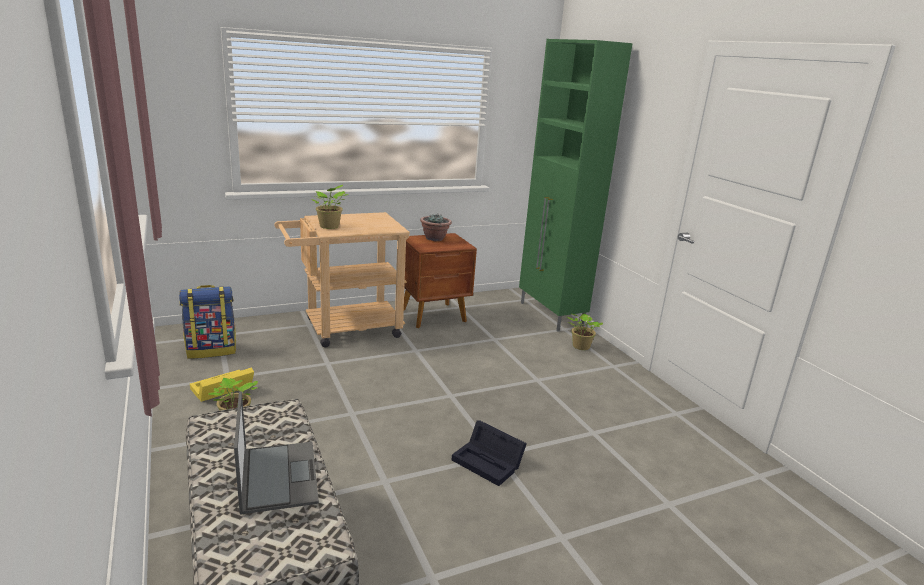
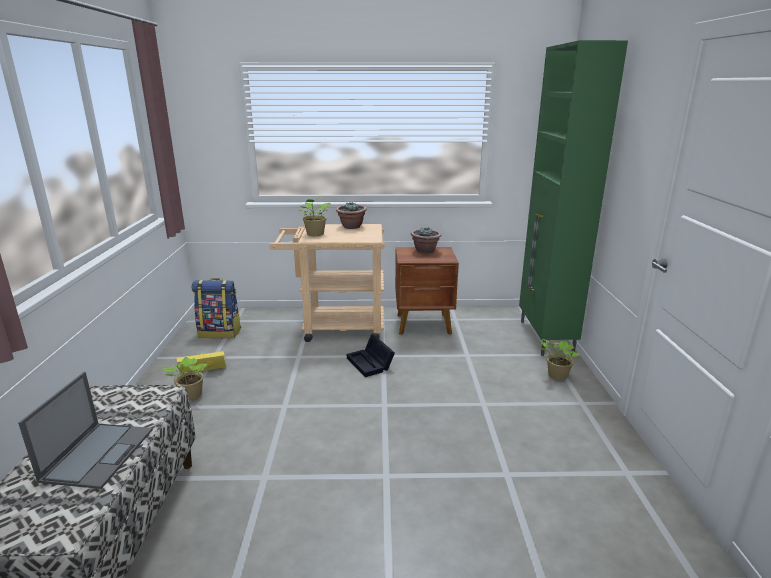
camera: 25 degrees right, 0 degrees up
(359, 216) = (351, 227): none -> potted plant
(489, 462) = (372, 482): black storage box -> black storage box (371, 364)

